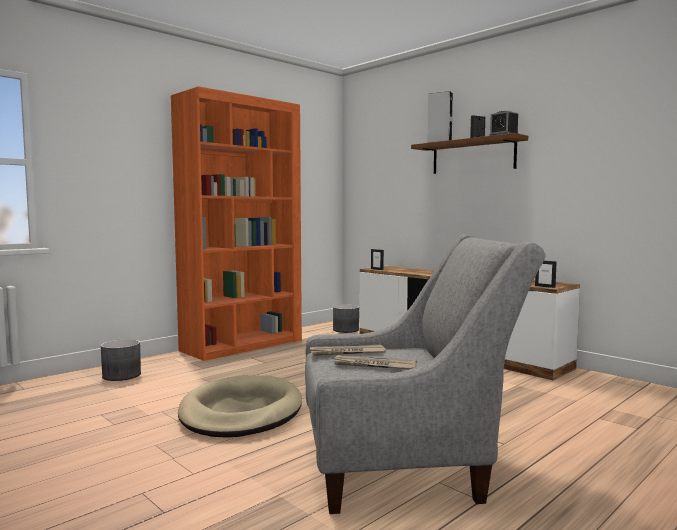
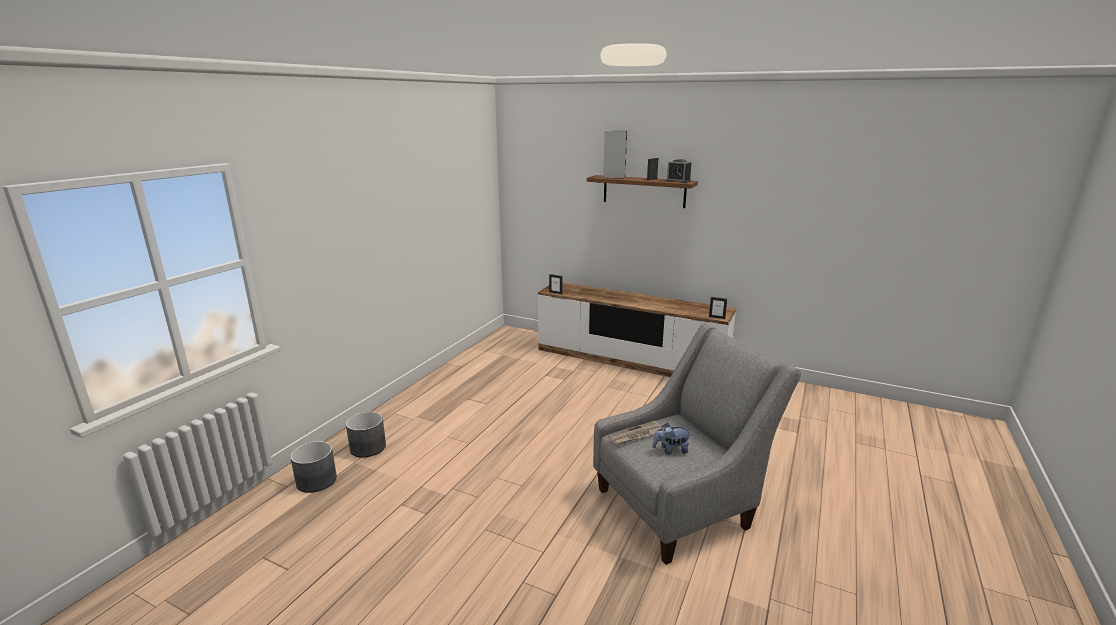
camera: 20 degrees left, 15 degrees up
(241, 412) = (520, 474): beige dog bed -> none
(243, 345) = (444, 381): orange bookcase -> none
(346, 330) = (520, 342): grey planter -> grey planter (317, 480)
(374, 365) = (670, 450): newspaper -> plush toy

